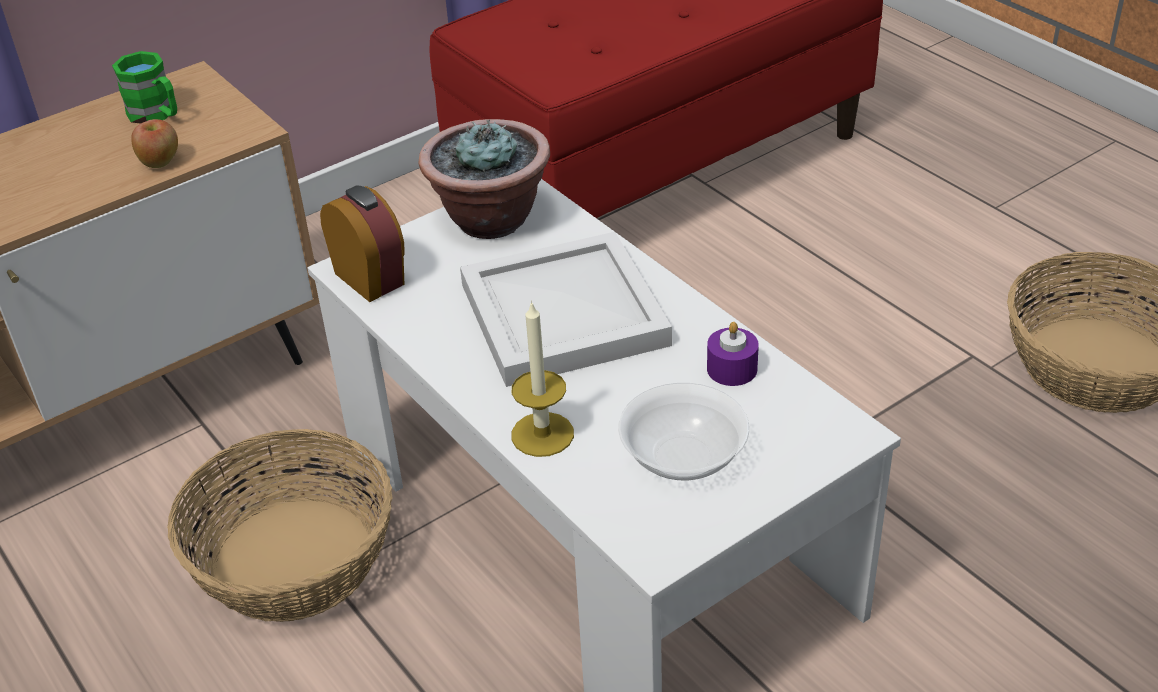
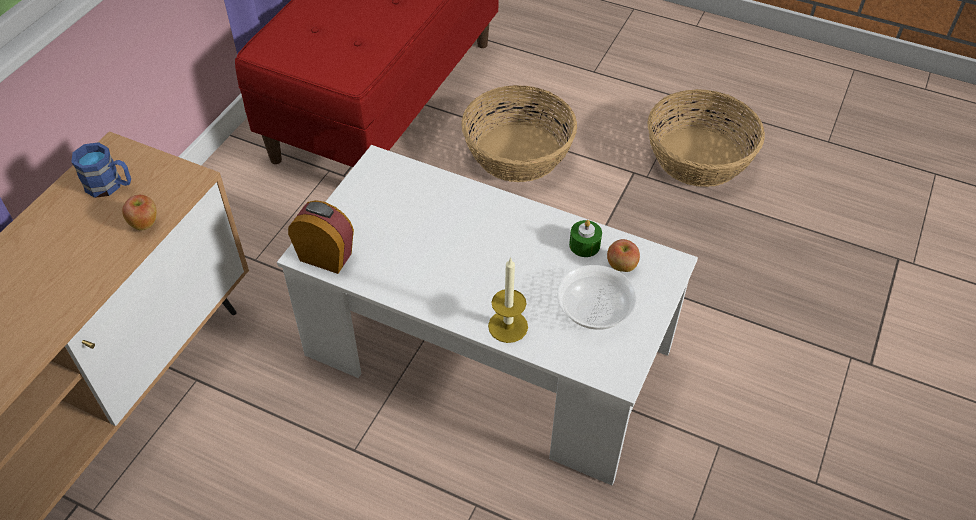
camera: 30 degrees left, 10 degrees up
(157, 115) = (110, 185): green mug -> blue mug
(292, 560) = (322, 448): basket -> basket (517, 153)
(490, 219) = (373, 188): potted plant -> none
(567, 315) = (468, 242): white tray -> none
(732, 369) = (584, 245): purple candle -> green candle
(767, 412) = (621, 266): none -> apple

